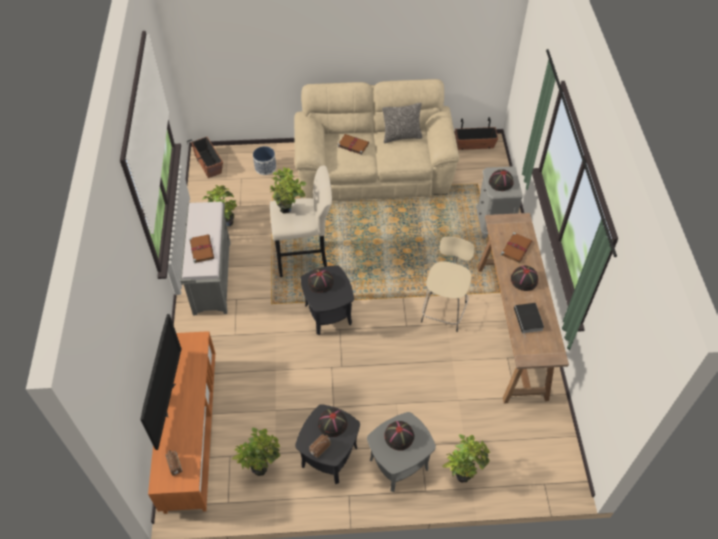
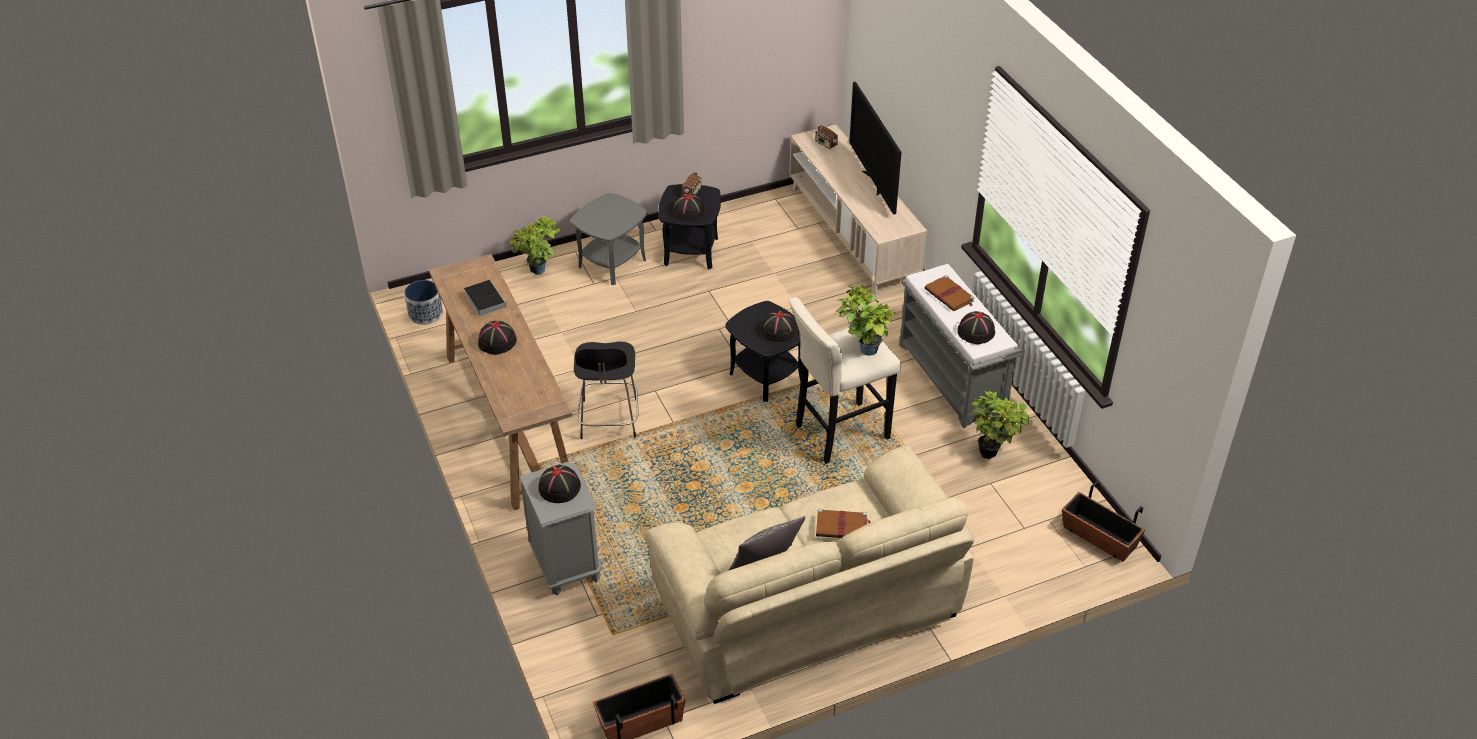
camera: 160 degrees right, 10 degrees down
(191, 433) = (852, 234): orange tv stand -> beige tv stand
(261, 466) = (759, 229): potted plant -> none
(265, 168) = (999, 558): planter -> planter (426, 314)
(399, 436) = (612, 218): black hat -> black hat (975, 332)
(444, 310) = (609, 421): beige stool -> black stool
(516, 248) = (515, 378): brown book -> none

